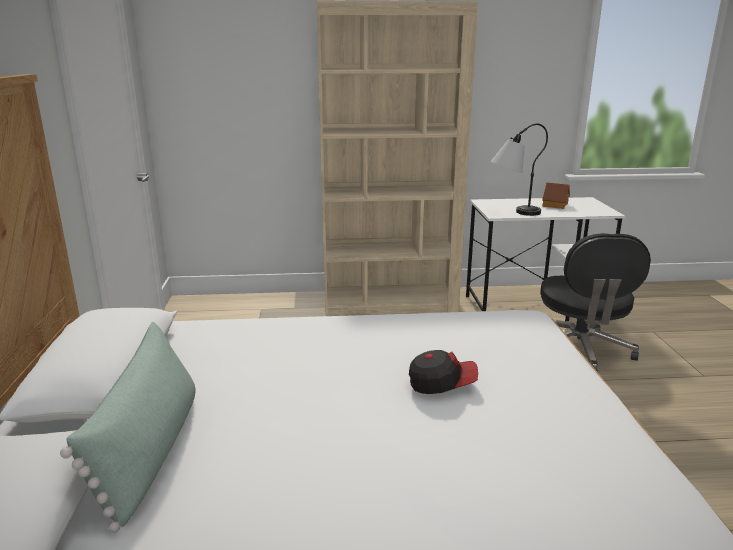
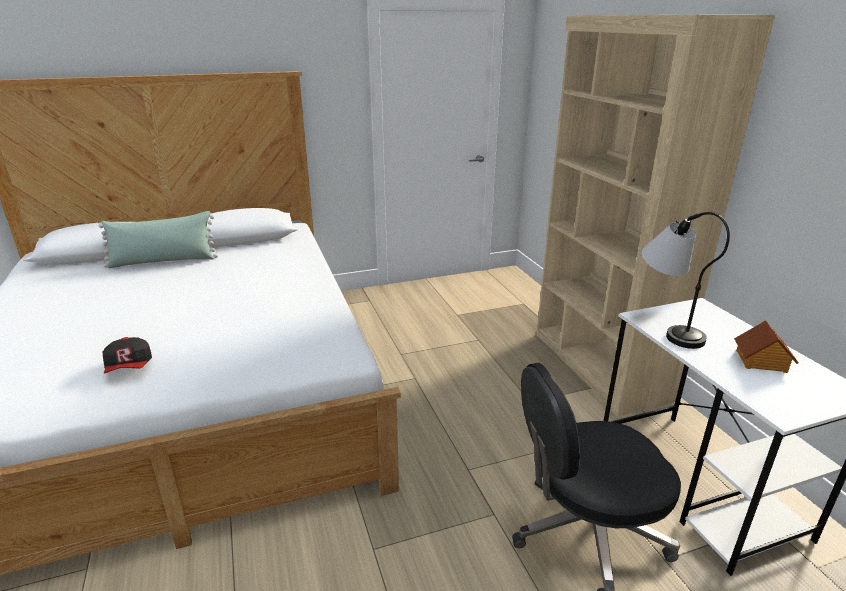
camera: 75 degrees right, 5 degrees up
(442, 384) = (218, 324): cap -> cap (129, 367)

